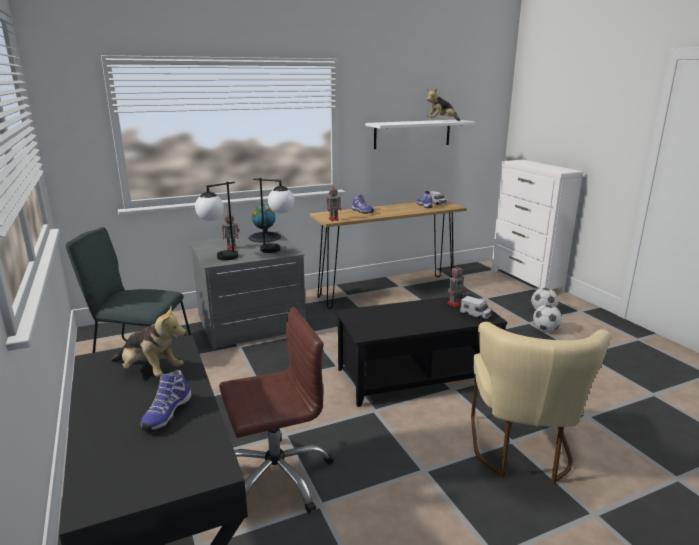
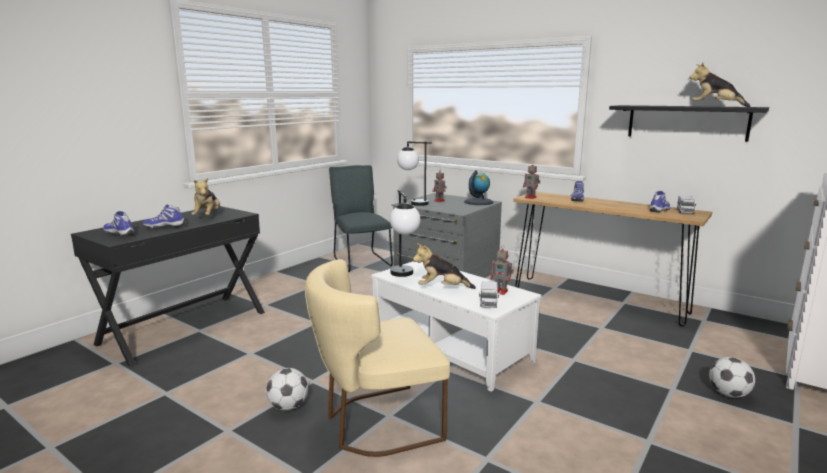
camera: 60 degrees right, 5 degrees down
(156, 464) = (120, 233): none -> shoe
(276, 477) = (269, 332): brown office chair -> none
(278, 250) = (456, 209): table lamp -> table lamp (404, 276)
(412, 134) = (687, 122): white shelf -> black shelf
(416, 375) = (451, 348): black coffee table -> white coffee table
(427, 322) = (442, 288): none -> plush toy
(545, 330) = (672, 403): football -> football (288, 406)

